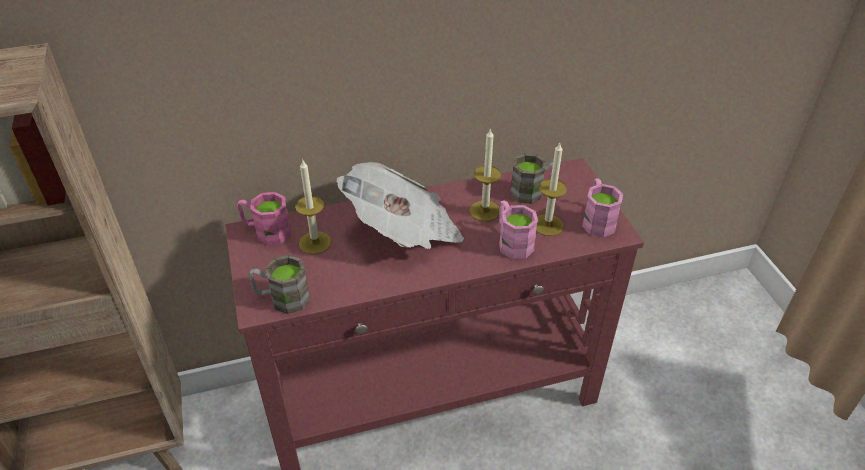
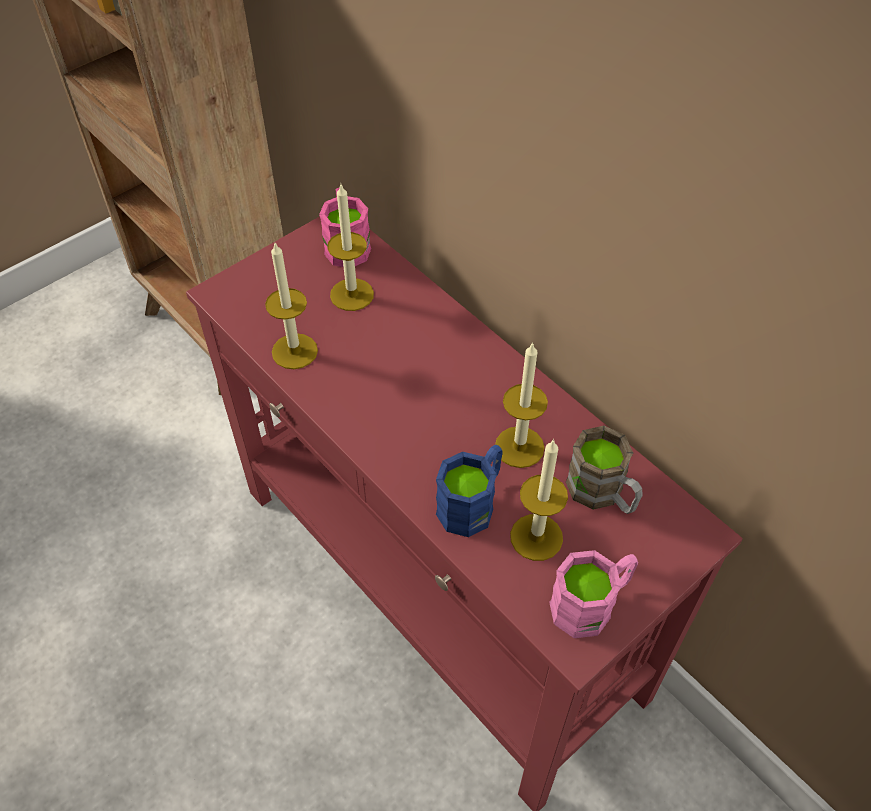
camera: 65 degrees right, 10 degrees up
(282, 298) = (245, 306): brown mug -> none
(343, 284) = (294, 351): none -> candle
(404, 231) = (423, 371): newspaper -> none
(512, 241) = (472, 502): pink mug -> blue mug

